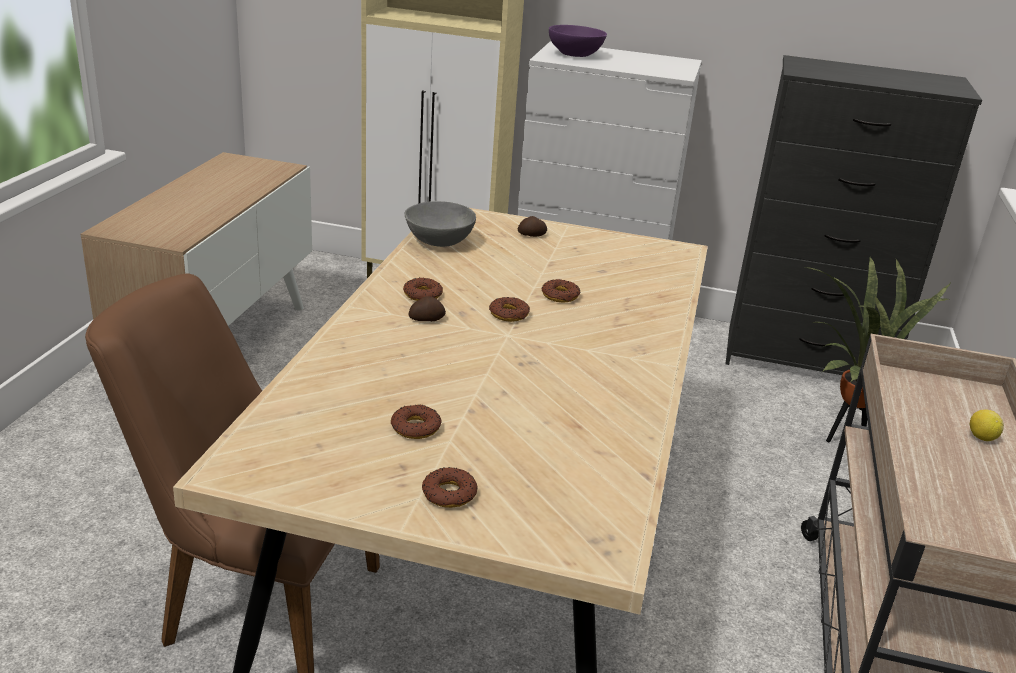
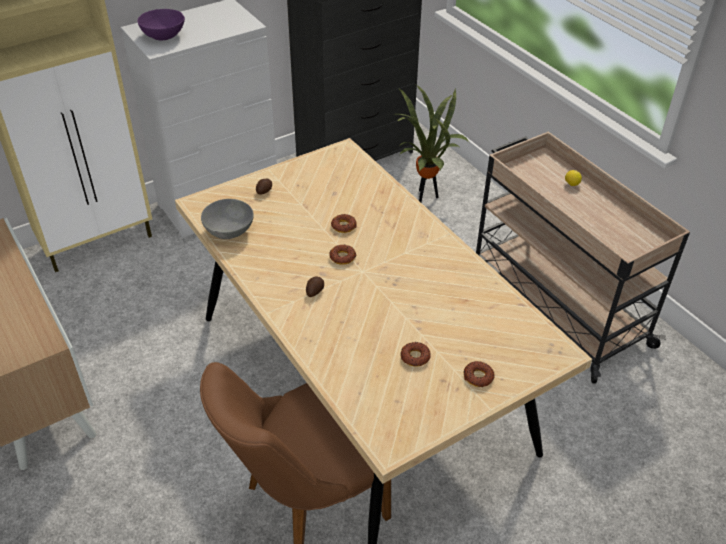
camera: 45 degrees left, 15 degrees up
(422, 294) = (286, 276): donut -> none

